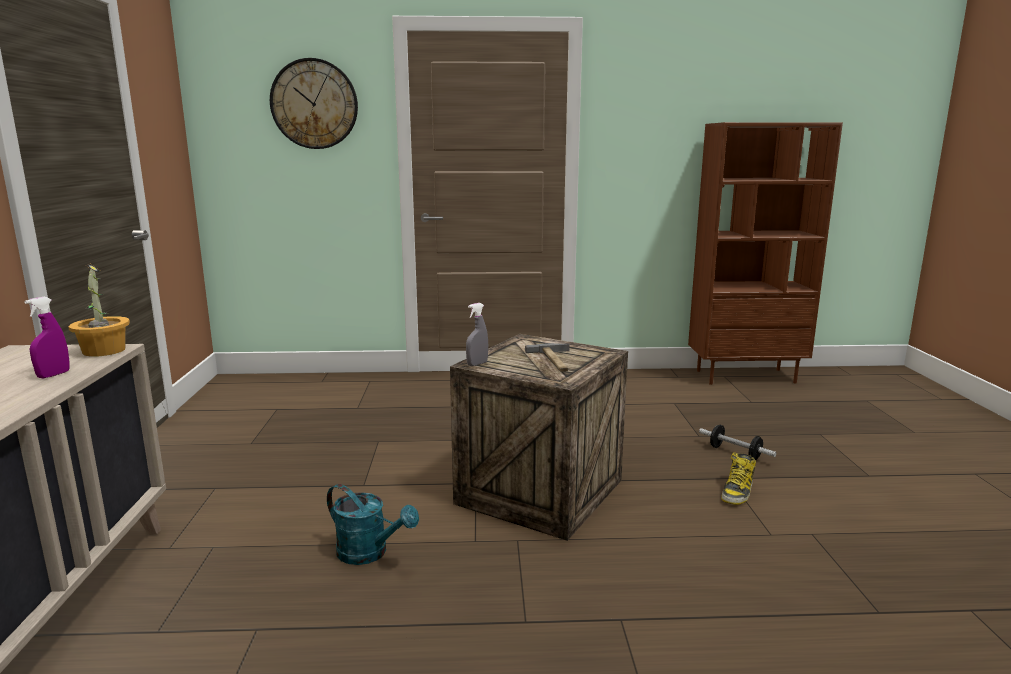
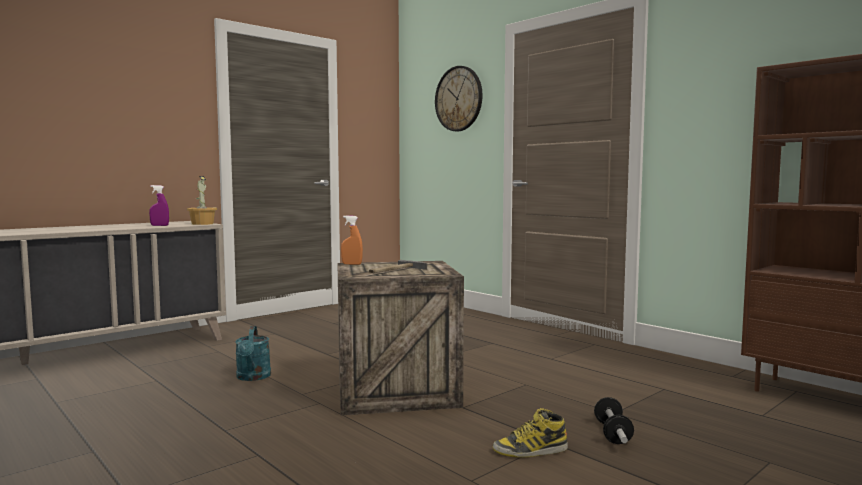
camera: 50 degrees right, 10 degrees down
(477, 364) = (351, 264): grey spray bottle -> orange spray bottle

